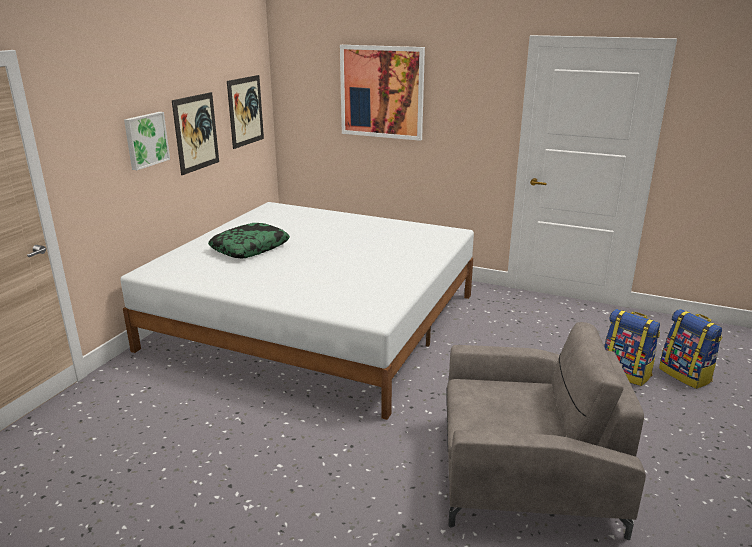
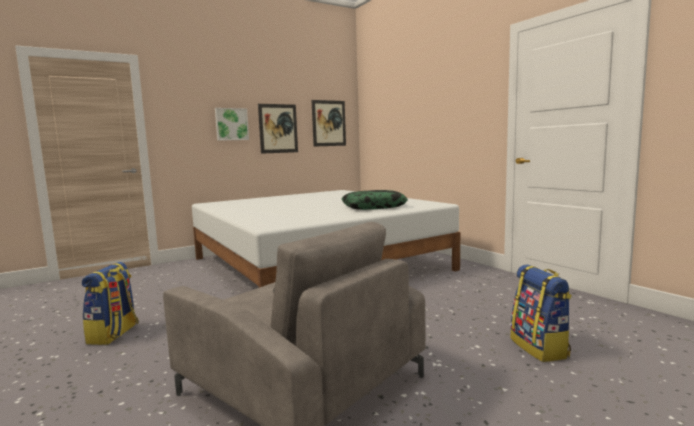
camera: 35 degrees right, 15 degrees down
(250, 248) = (281, 201): pillow -> pillow (374, 207)
(382, 92) = (413, 101): picture -> none
(685, 375) = (626, 370): backpack -> backpack (114, 334)

